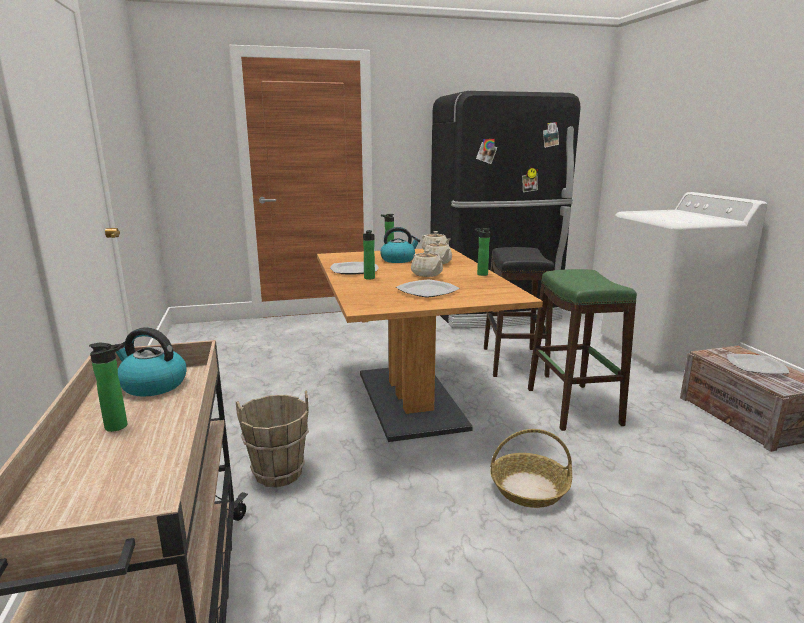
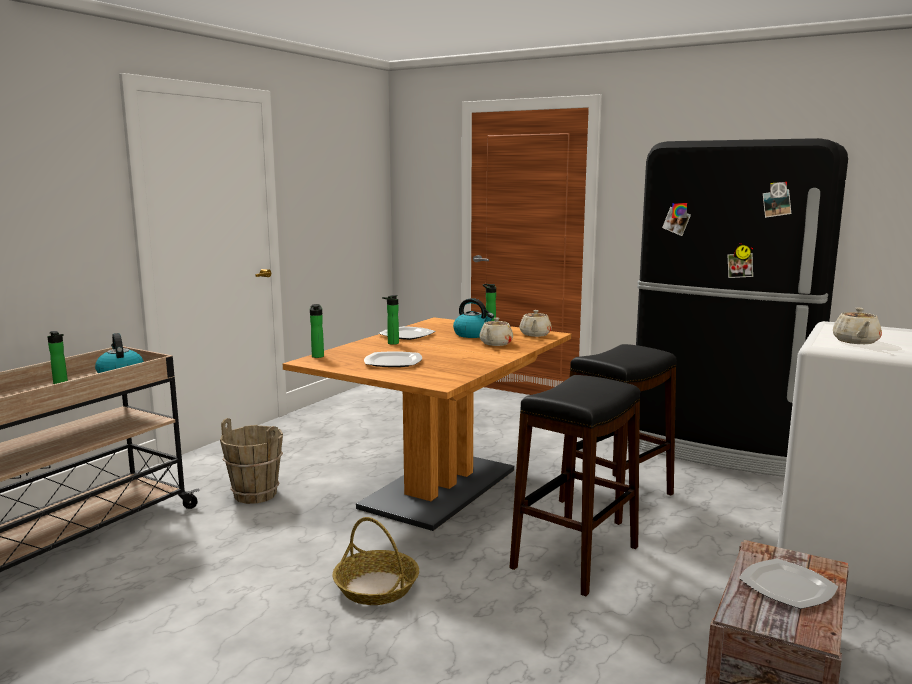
camera: 45 degrees right, 5 degrees down
(427, 275) = (444, 351): beige teapot -> beige teapot (855, 342)
(480, 274) = (490, 361): bottle -> bottle (317, 356)
(573, 406) = (575, 558): green stool -> black stool

